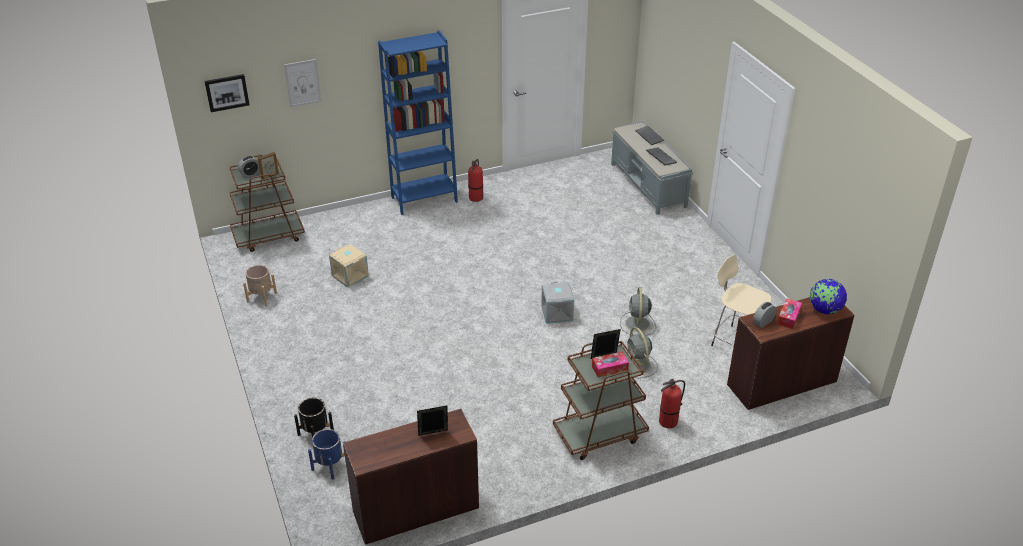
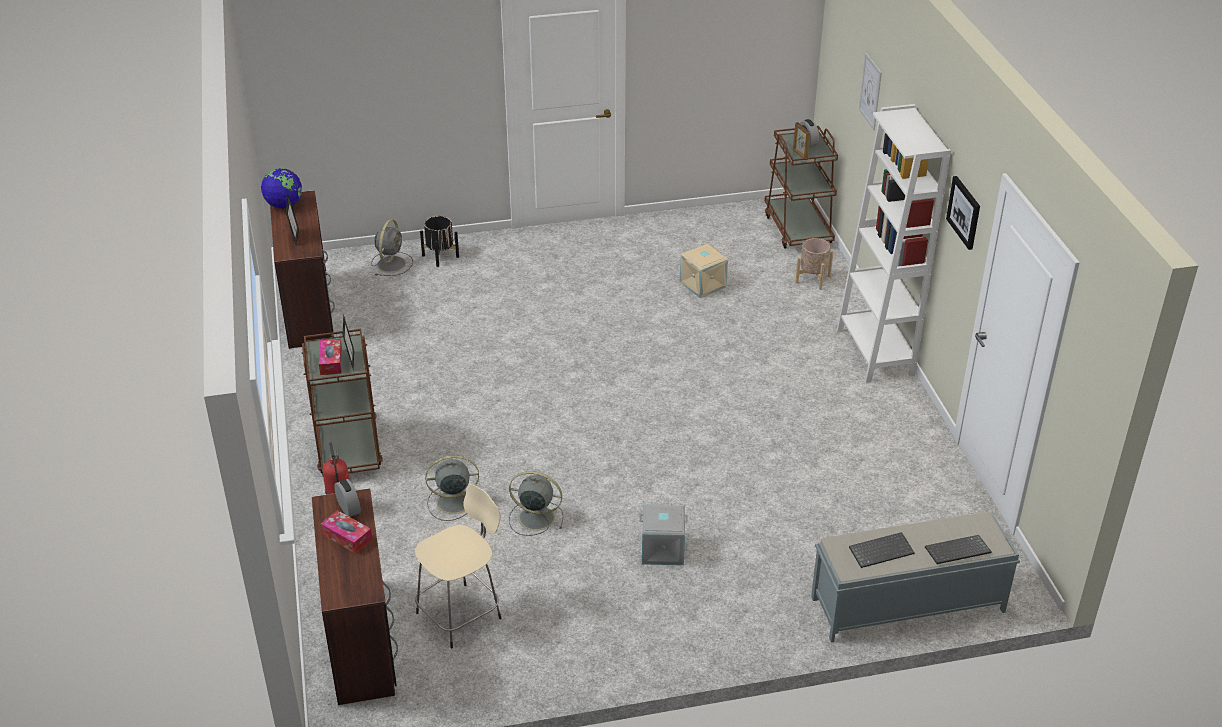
camera: 100 degrees right, 0 degrees up
(227, 92) = (838, 41): picture -> picture (964, 212)
(261, 297) = (675, 224): beige planter -> beige planter (813, 279)
(330, 466) = (392, 263): blue planter -> grey fan
(424, 199) = (875, 352): blue bookcase -> white bookcase
(476, 198) = (876, 401): fire extinguisher -> none
(557, 313) = (581, 446): grey storage box -> grey storage box (662, 550)
(824, 310) = (345, 580): globe -> globe (284, 205)

